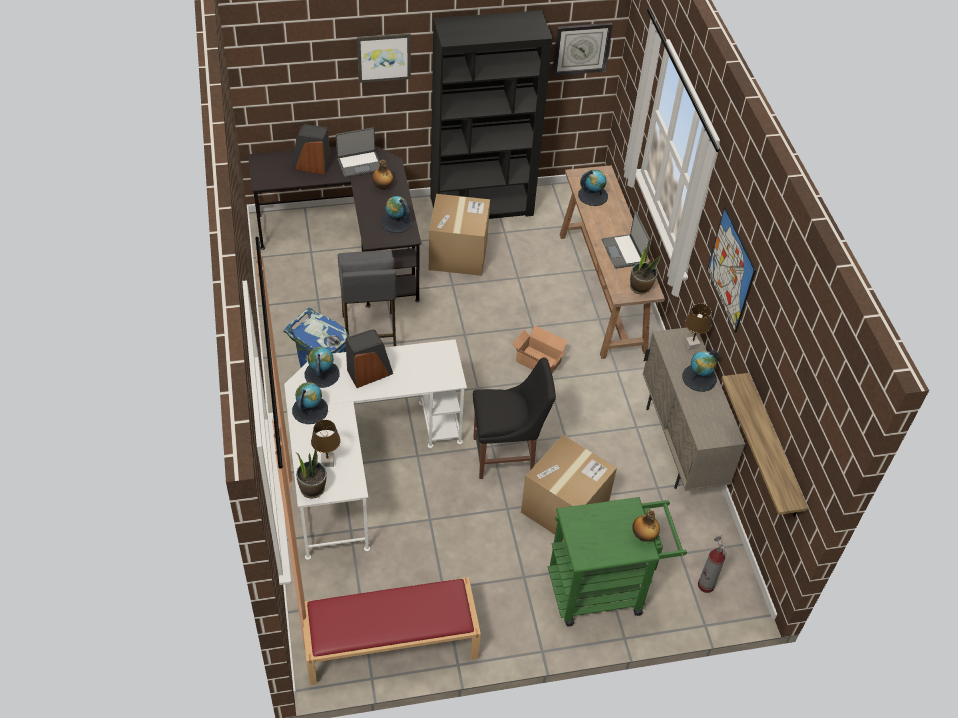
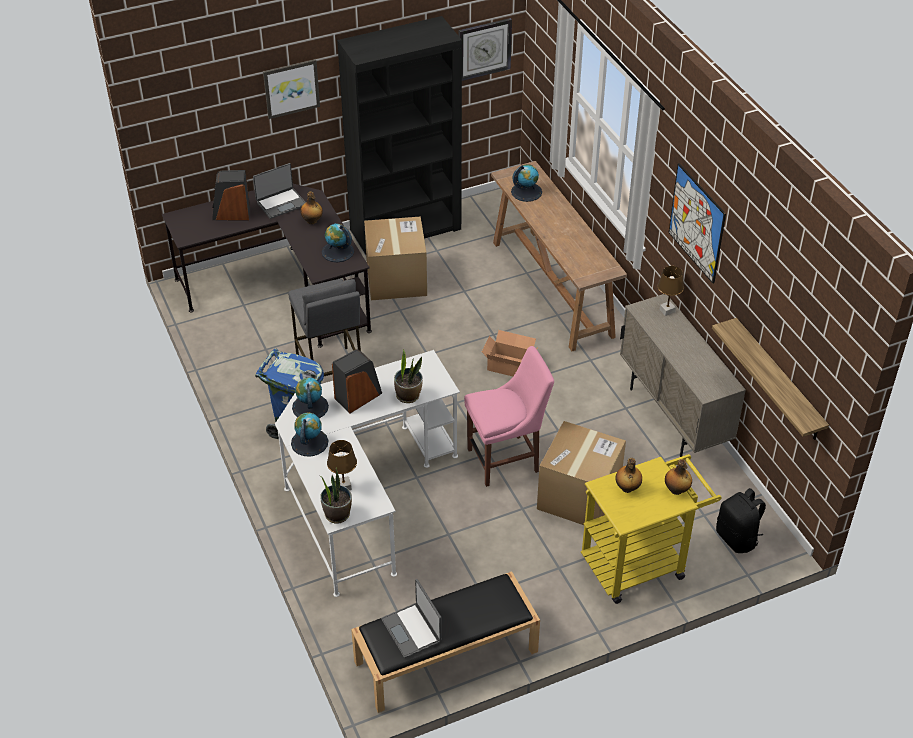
camera: 10 degrees left, 5 degrees down
(389, 644) = (445, 657): red bench -> black bench
(507, 456) = (506, 460): black chair -> pink chair
(595, 523) = (627, 488): none -> bottle
(604, 589) = (641, 562): green cart -> yellow cart
(624, 252) = (574, 238): laptop -> laptop (412, 630)
(640, 287) = (600, 268): potted plant -> potted plant (408, 395)
(699, 378) = (683, 339): globe -> none
(706, 585) = (737, 538): fire extinguisher -> black backpack

